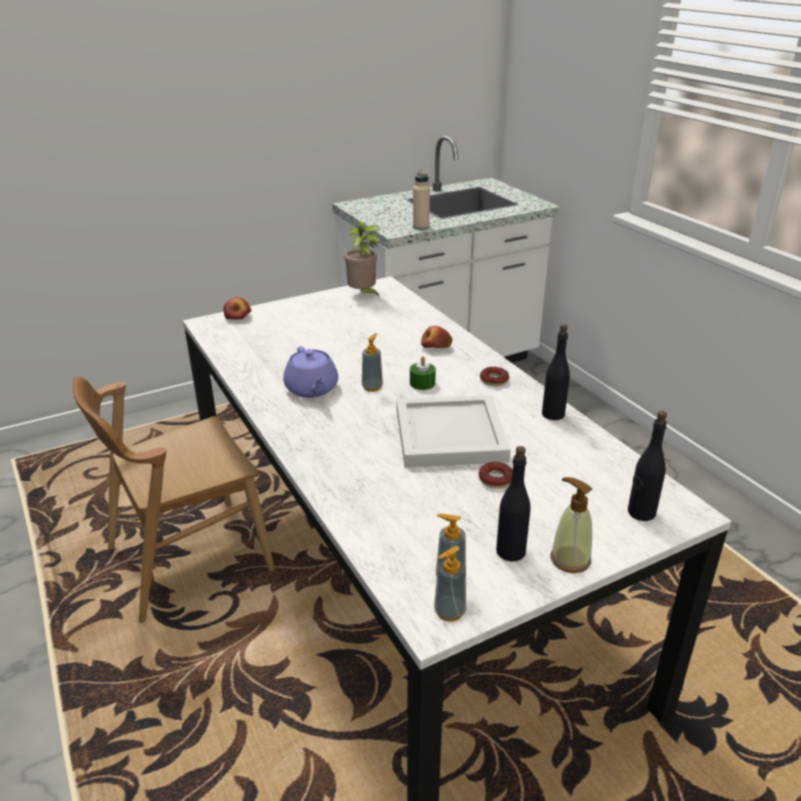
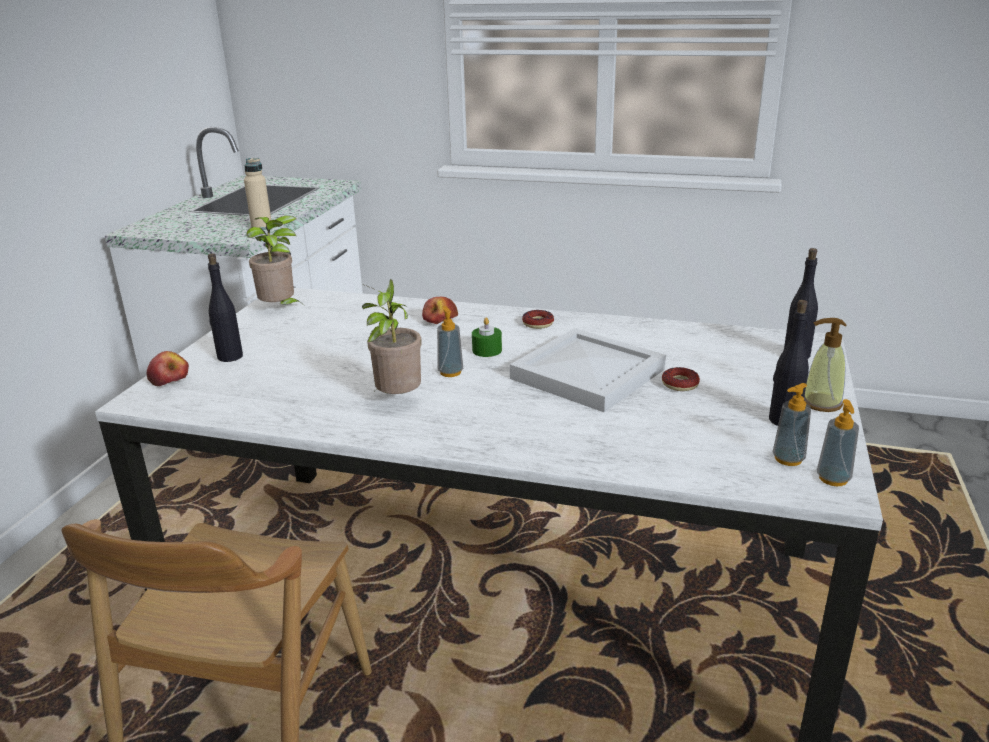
camera: 45 degrees left, 5 degrees down
(312, 389) = (397, 400): purple teapot -> potted plant
(552, 414) = (625, 326): black bottle -> black bottle (229, 356)

